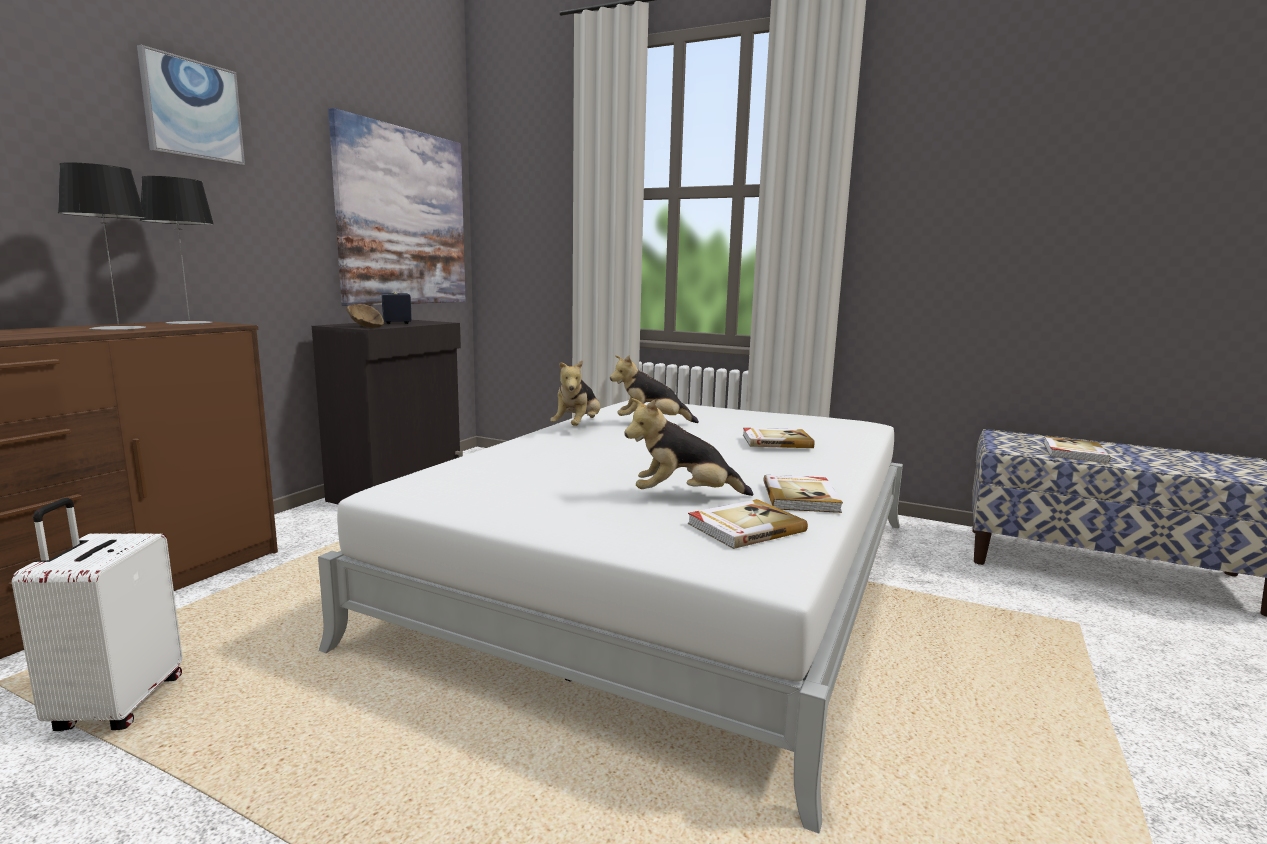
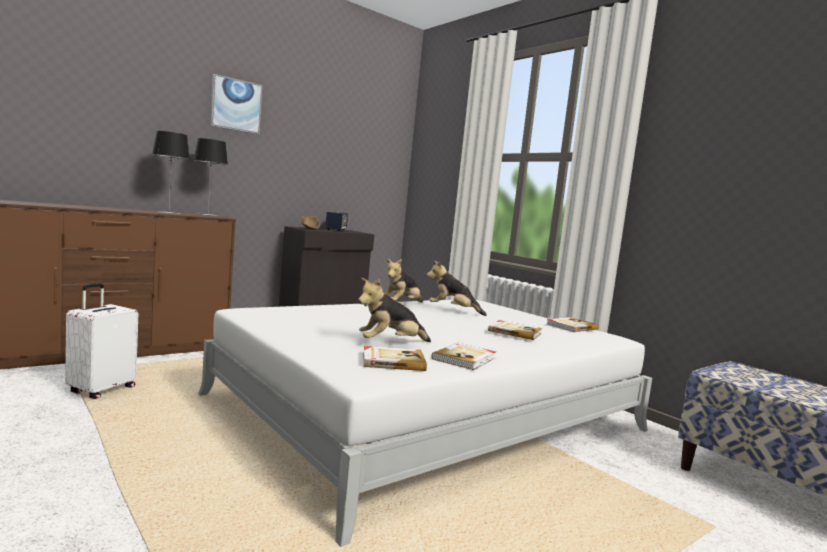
camera: 25 degrees right, 5 degrees down
(403, 218) = (358, 167): picture -> none
(684, 497) = (390, 343): plush toy -> plush toy turned 45 degrees counterclockwise
(1073, 452) = (779, 388): book -> book (571, 326)

